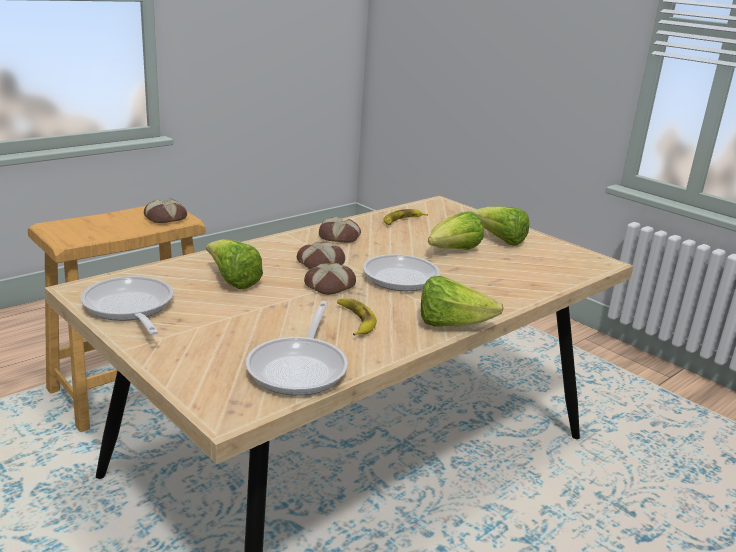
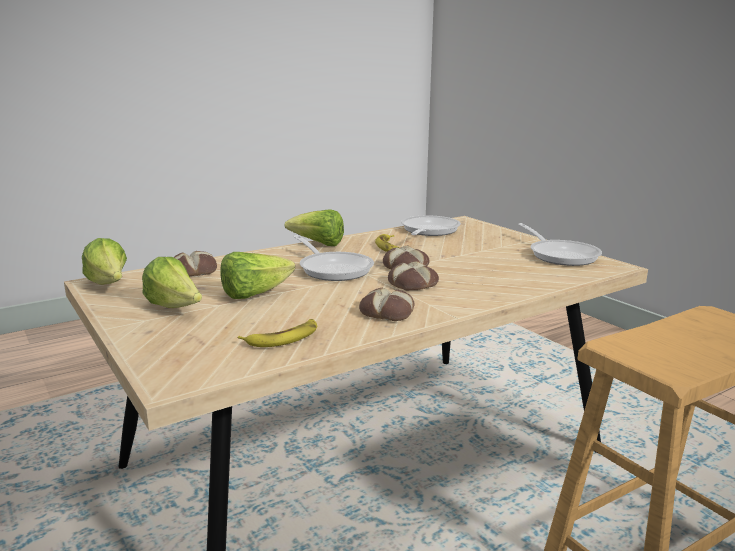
camera: 170 degrees left, 5 degrees down
(165, 218) = (640, 348): bread -> bread (193, 271)
(233, 281) = (493, 270): lettuce -> lettuce (109, 285)

